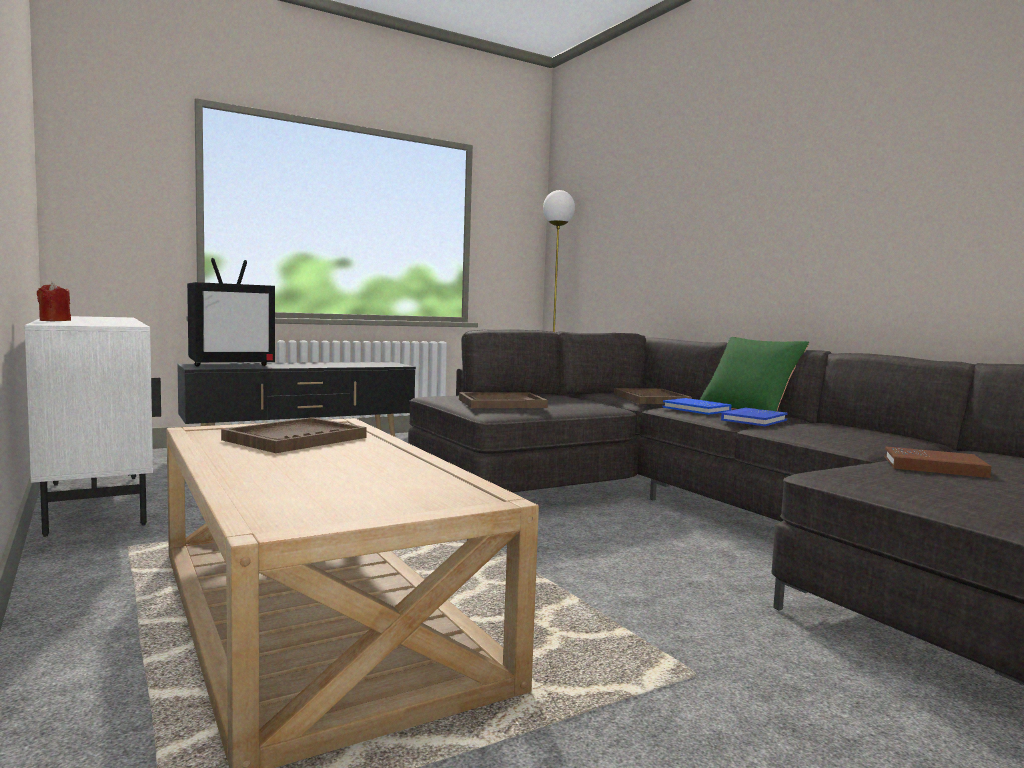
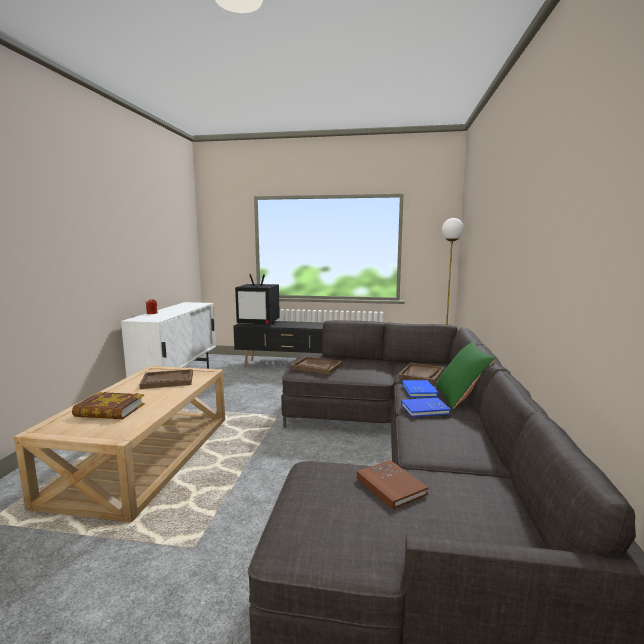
camera: 40 degrees right, 5 degrees up
(327, 482) = (110, 410): none -> book

